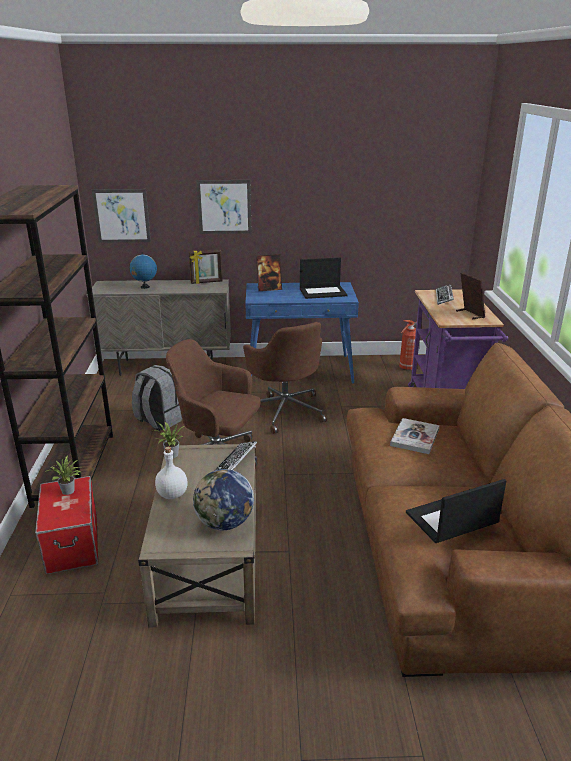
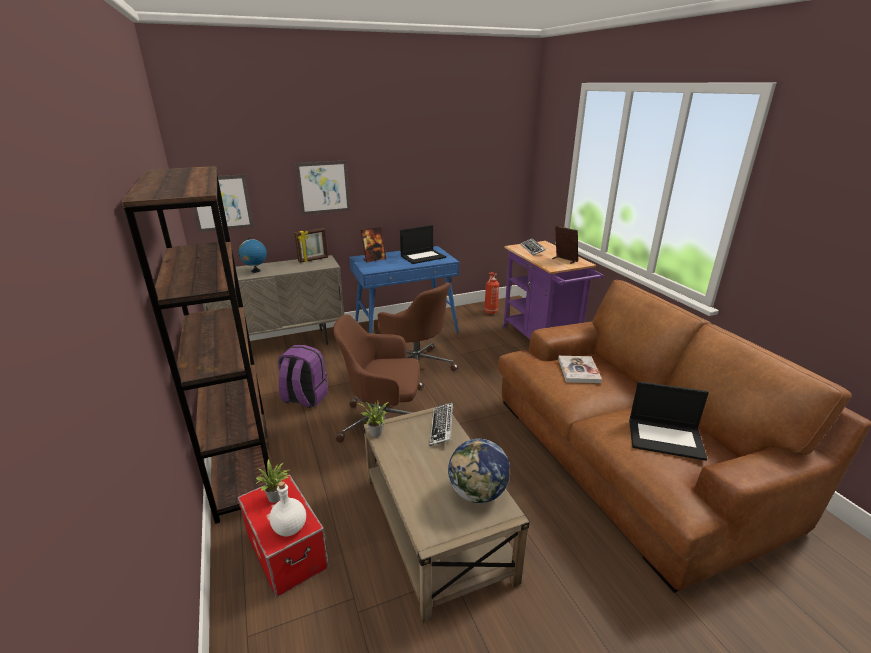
camera: 20 degrees left, 0 degrees up
(158, 421) = (304, 398): grey backpack -> purple backpack
(172, 494) = (405, 475): white bottle -> white bottle (290, 527)
(451, 519) = (666, 438): laptop -> laptop turned 120 degrees counterclockwise

